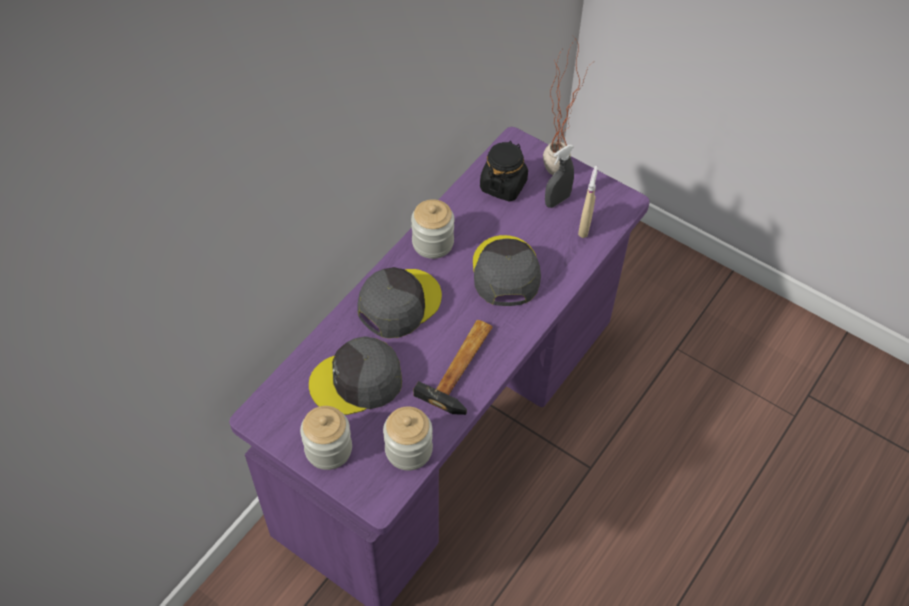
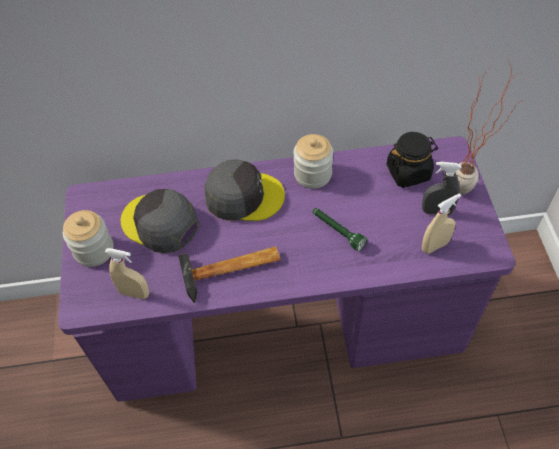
camera: 50 degrees right, 0 degrees up
(408, 450) = (134, 293): jar -> beige spray bottle
(505, 272) = (337, 231): grey cap -> green flashlight

